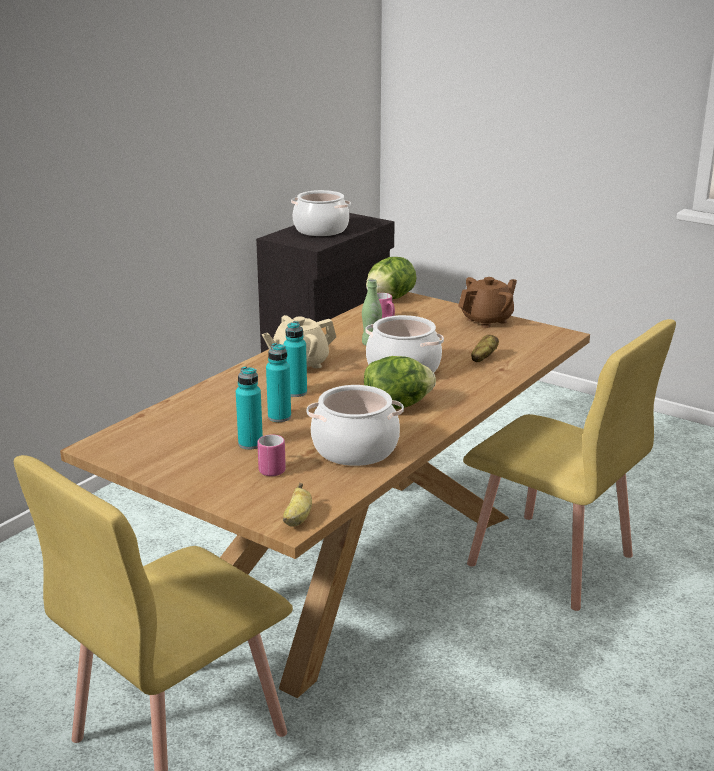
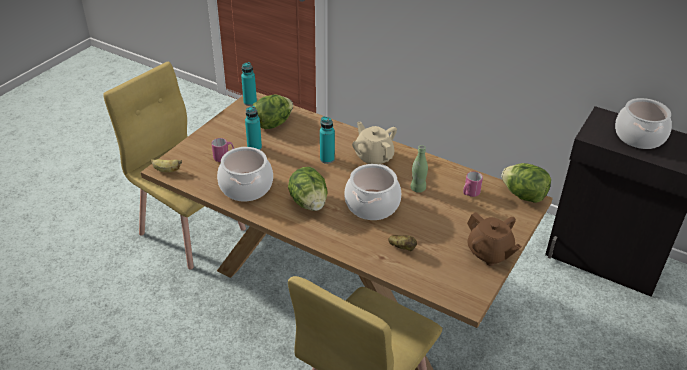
camera: 85 degrees right, 15 degrees up
(186, 429) = (272, 124): none -> lettuce
(279, 417) = (290, 155): turquoise bottle -> turquoise bottle (250, 102)

